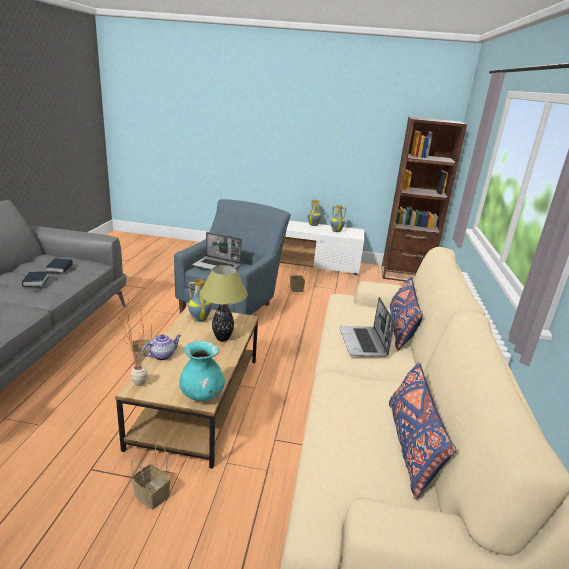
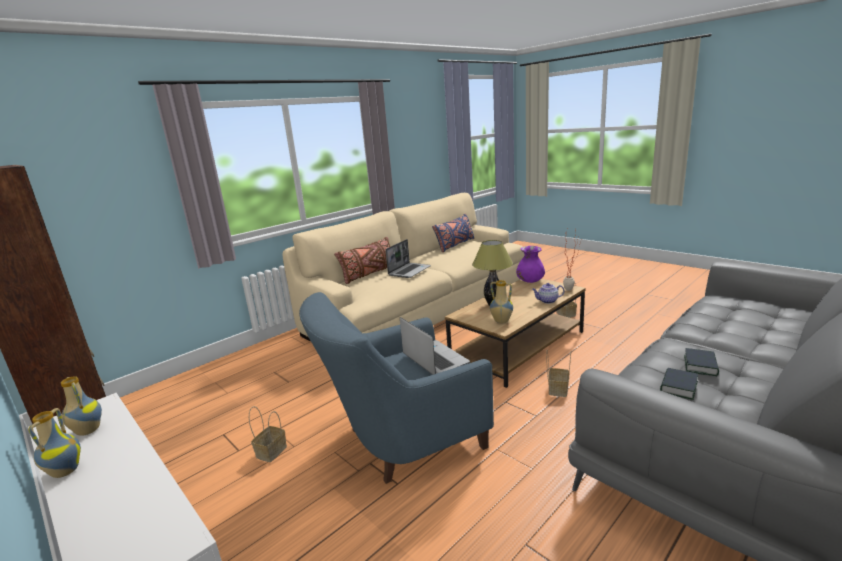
camera: 140 degrees left, 5 degrees down
(202, 395) = (530, 281): turquoise vase -> purple vase
(400, 328) = (369, 274): blue pillow -> brown pillow

